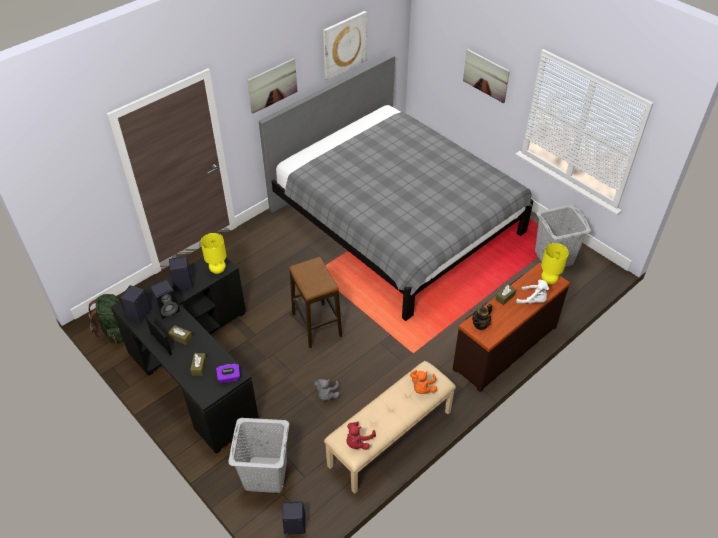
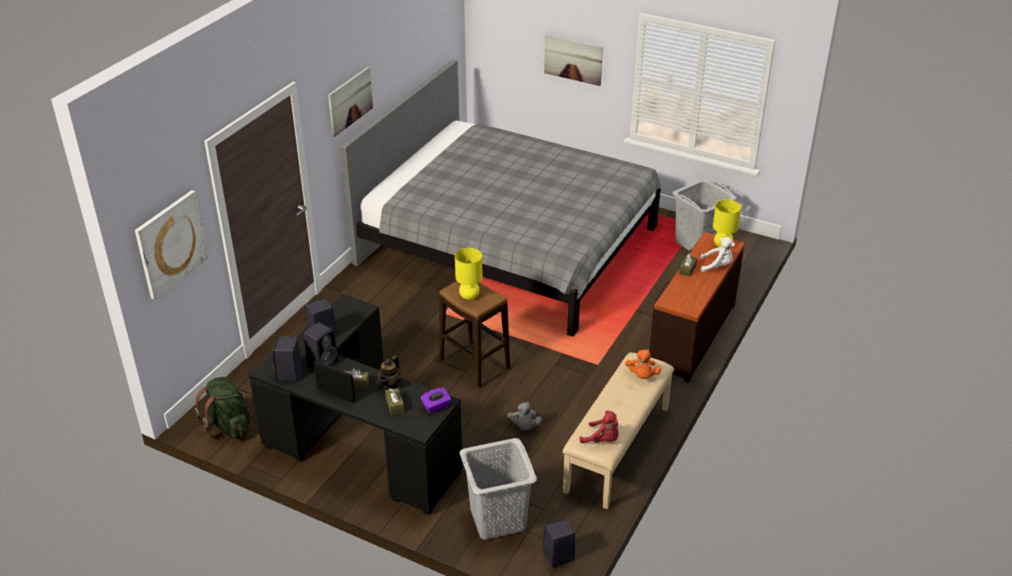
camera: 20 degrees left, 10 degrees down
(218, 270) = (356, 313): yellow table lamp -> yellow table lamp (469, 296)
(344, 45) = (410, 49): picture -> picture (171, 243)
(358, 442) = (602, 440): red plush toy -> red plush toy turned 75 degrees counterclockwise
(480, 324) = (677, 299): teapot -> teapot (390, 385)

